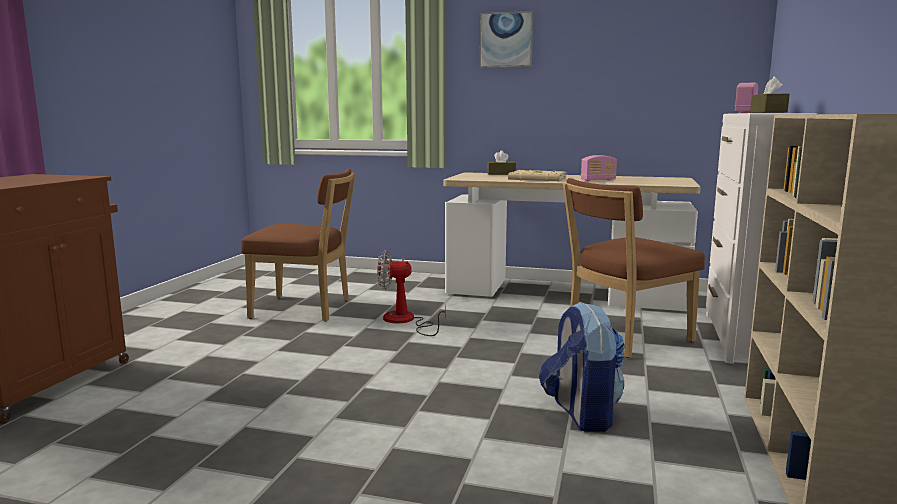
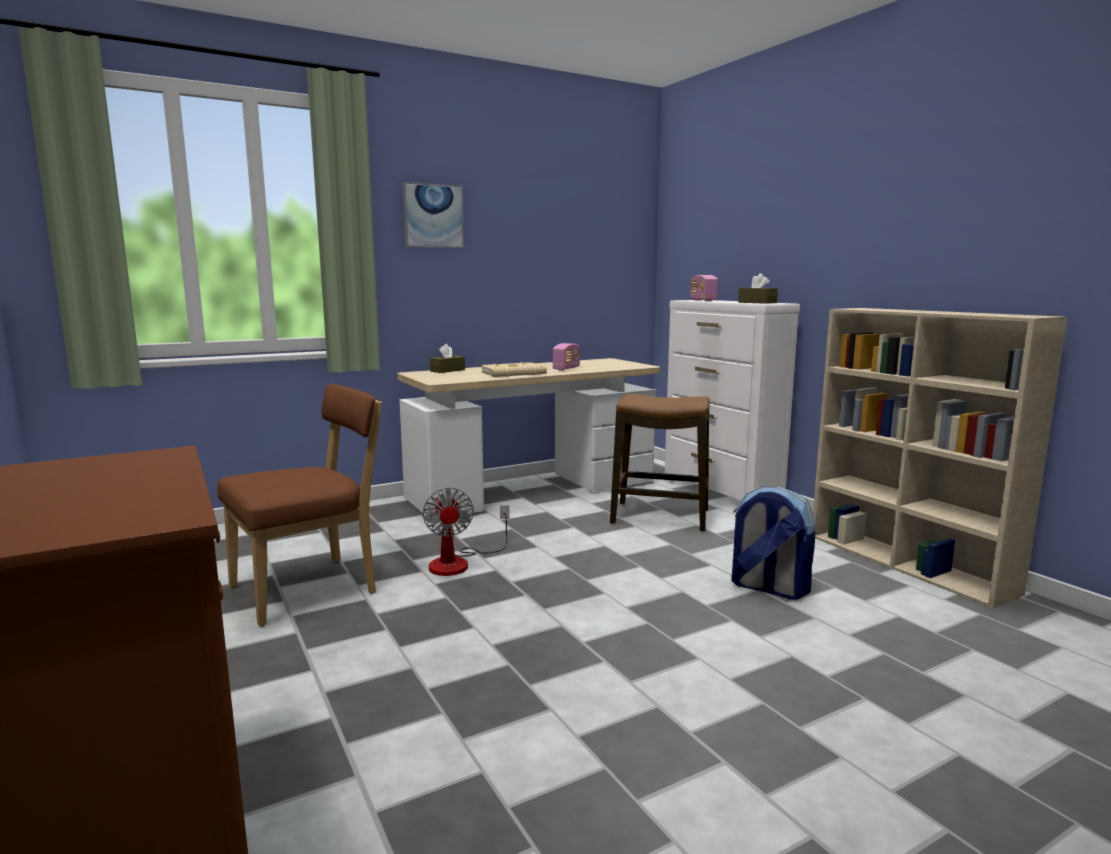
camera: 45 degrees left, 0 degrees up
(405, 321) = (459, 562): fan -> fan turned 60 degrees counterclockwise
(624, 338) = (659, 517): brown chair -> stool

